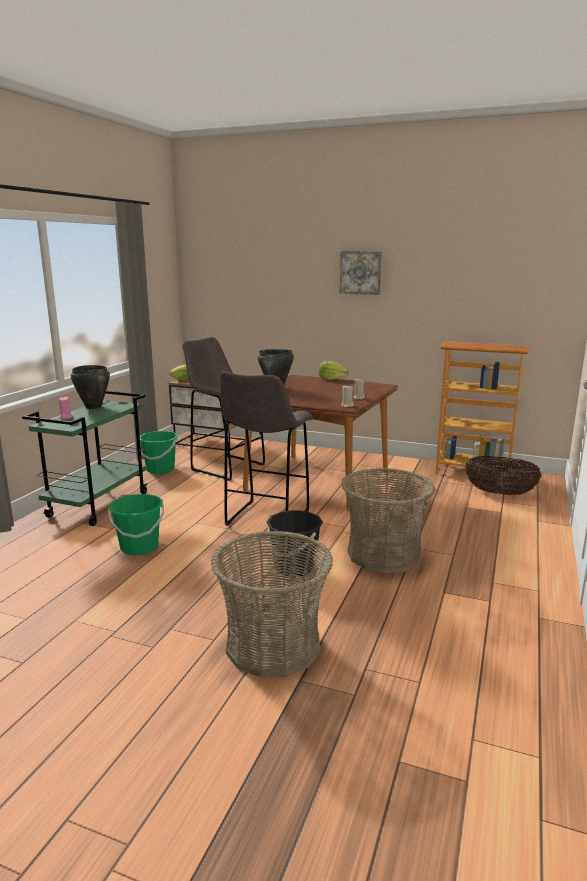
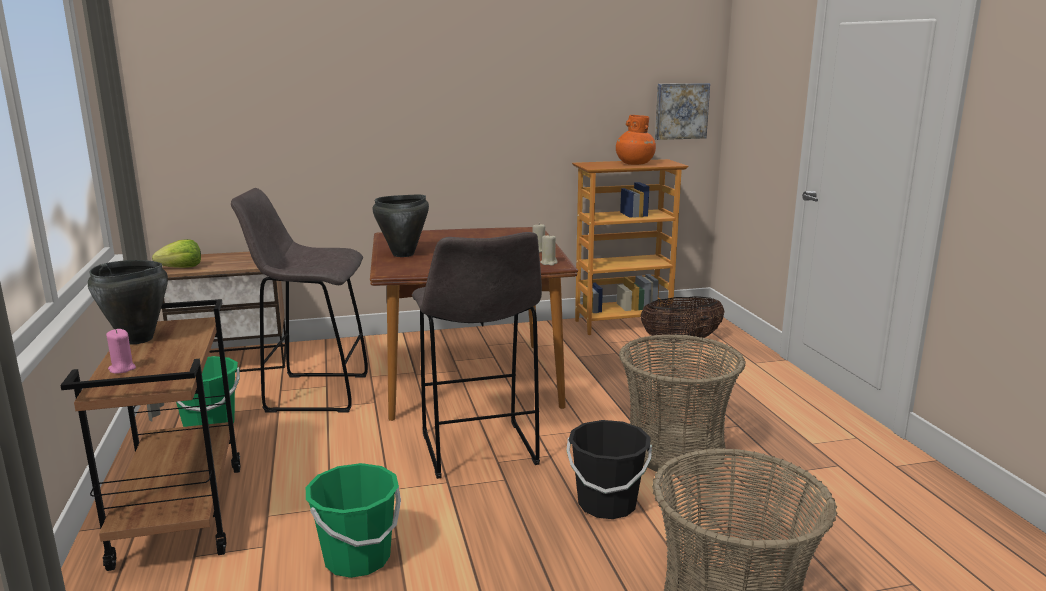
camera: 35 degrees left, 0 degrees up
(98, 504) = (179, 514): green cart -> brown cart
(331, 379) = (449, 231): lettuce -> none
(361, 272) = (452, 75): picture -> picture (681, 111)
(489, 346) = (634, 164): none -> orange vase

